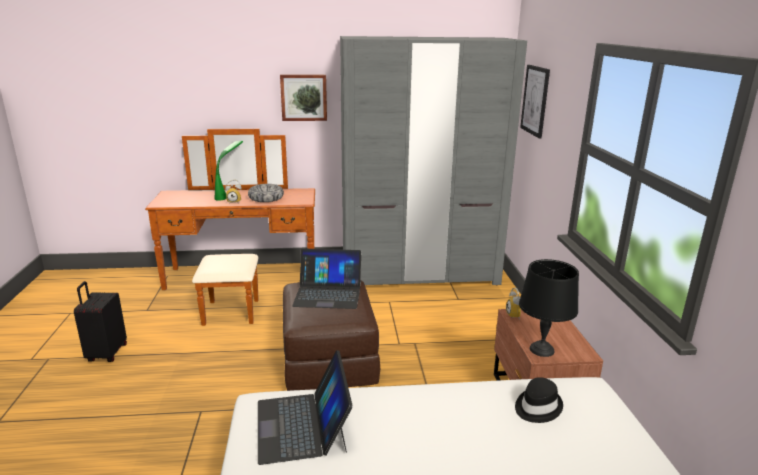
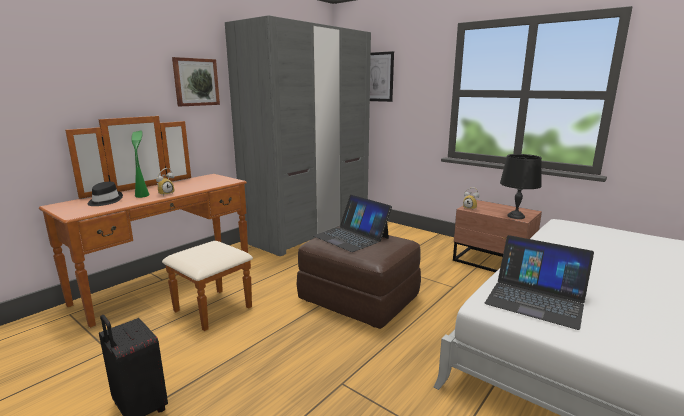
camera: 45 degrees left, 5 degrees down
(266, 198) = (191, 186): bowl -> none
(328, 293) = (351, 237): laptop -> laptop turned 90 degrees clockwise
(537, 407) = (572, 237): black hat -> black hat (104, 201)

